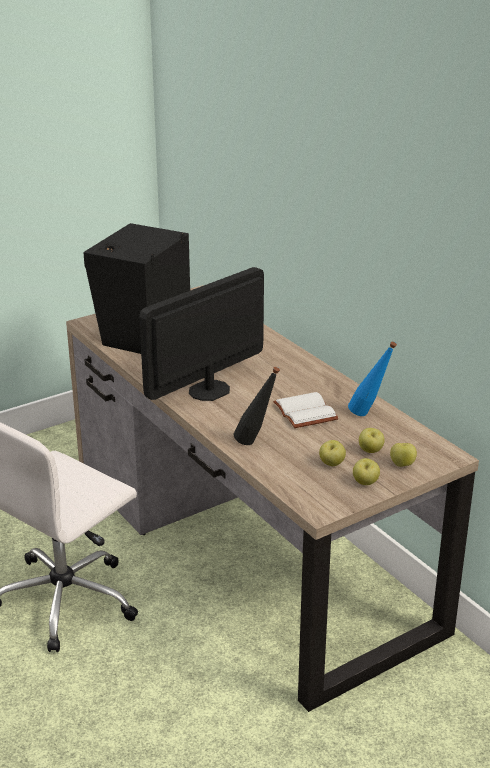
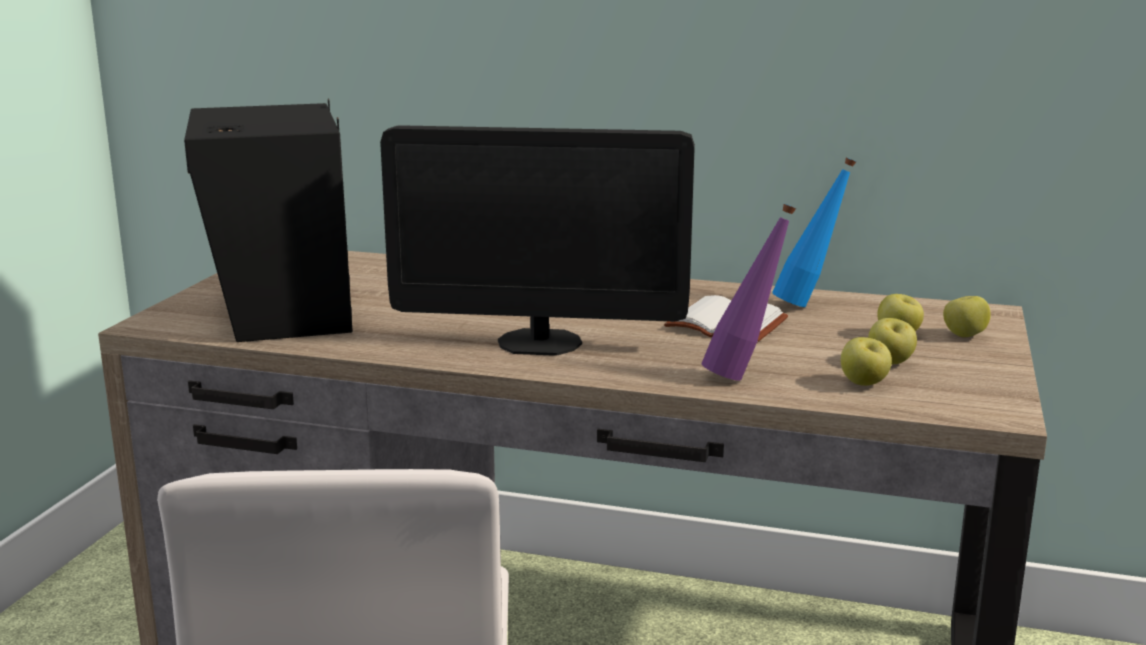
camera: 40 degrees left, 10 degrees down
(209, 390) = (539, 342): monitor -> monitor turned 90 degrees counterclockwise
(256, 443) = (744, 376): black bottle -> purple bottle
(365, 483) = (974, 367): apple -> apple (863, 384)

